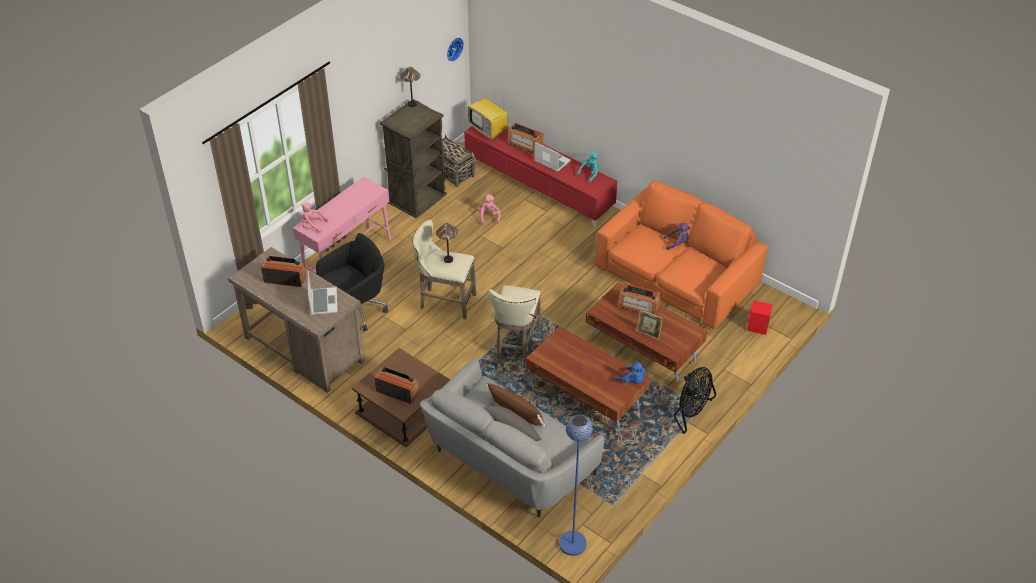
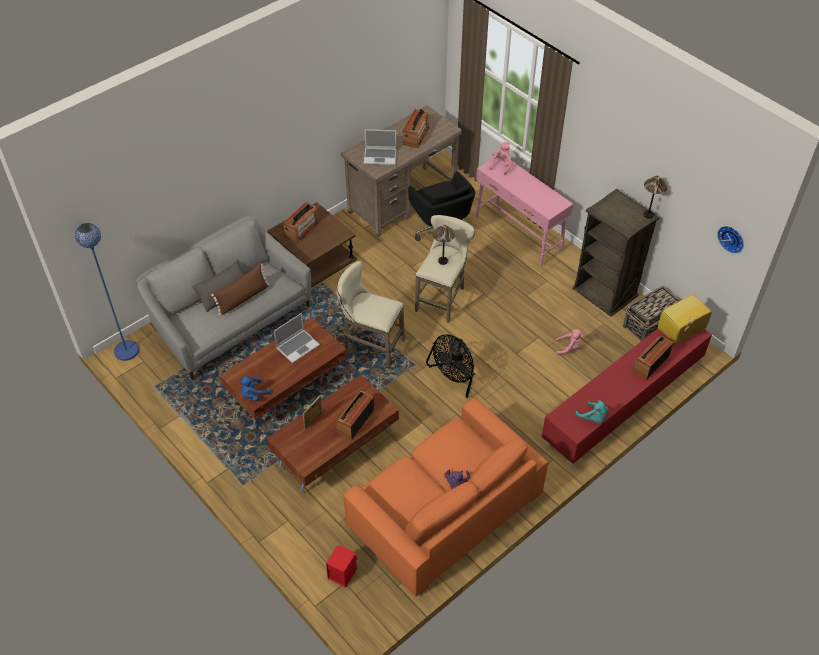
camera: 100 degrees right, 5 degrees up
(551, 161) = (619, 384): laptop -> laptop (298, 346)
(686, 412) = (240, 470): black fan -> black fan (454, 375)

